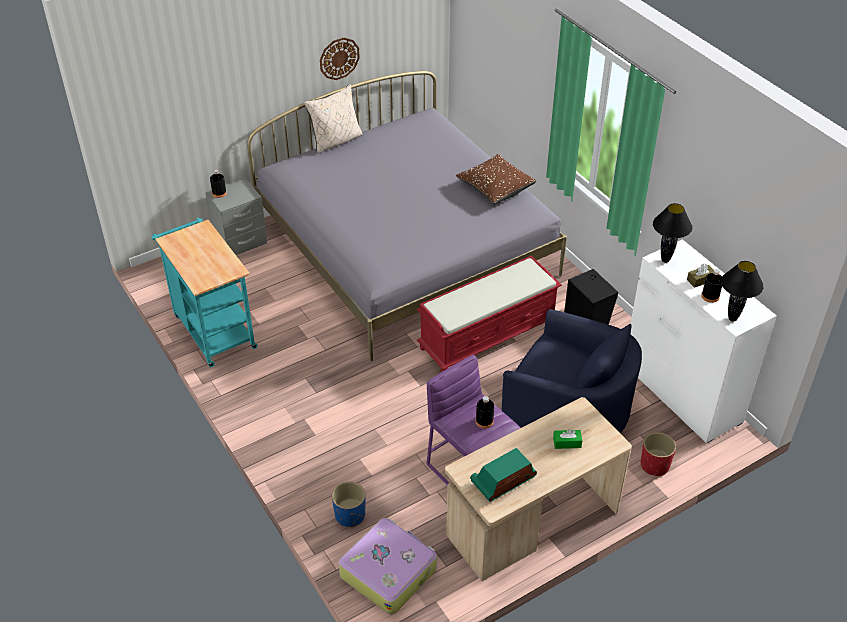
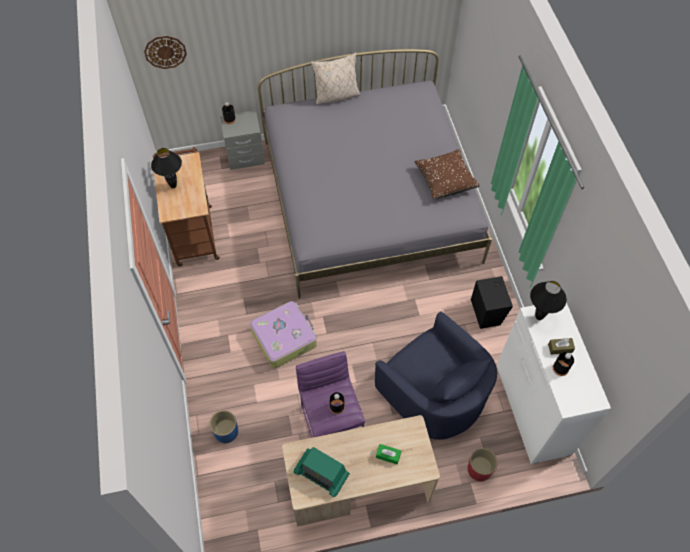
camera: 20 degrees right, 15 degrees up
(212, 329) = (193, 231): turquoise cart -> brown cart
(339, 58) = (348, 30): wall clock -> wall clock (165, 52)
(388, 571) = (234, 491): suitcase -> suitcase (284, 337)
(488, 334) = (399, 302): red bench -> none
(503, 480) = (321, 473): radio -> radio turned 135 degrees counterclockwise
(732, 319) = (568, 399): black table lamp -> black table lamp (173, 186)

